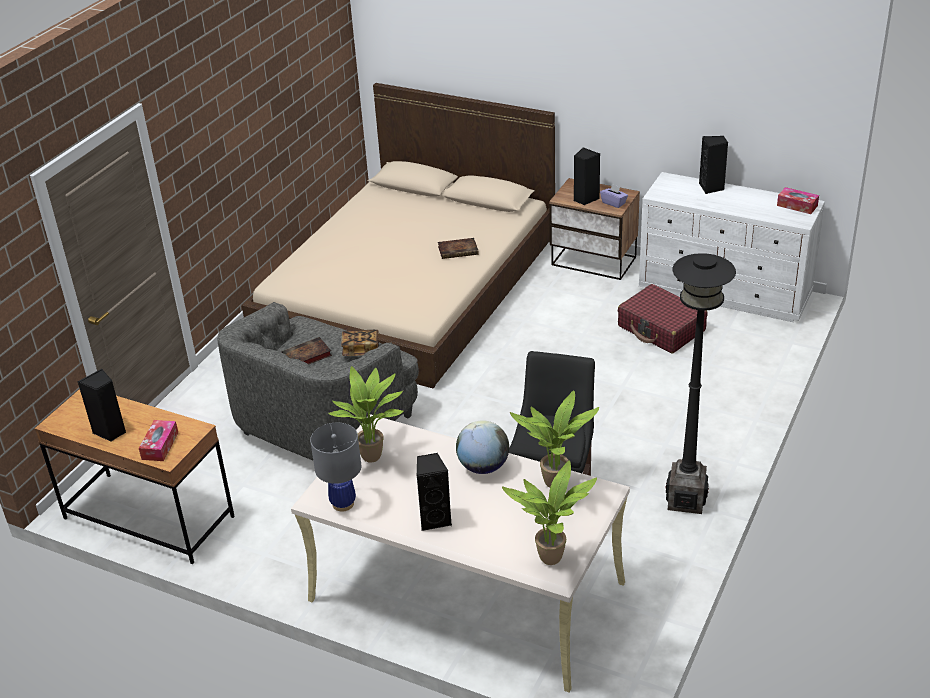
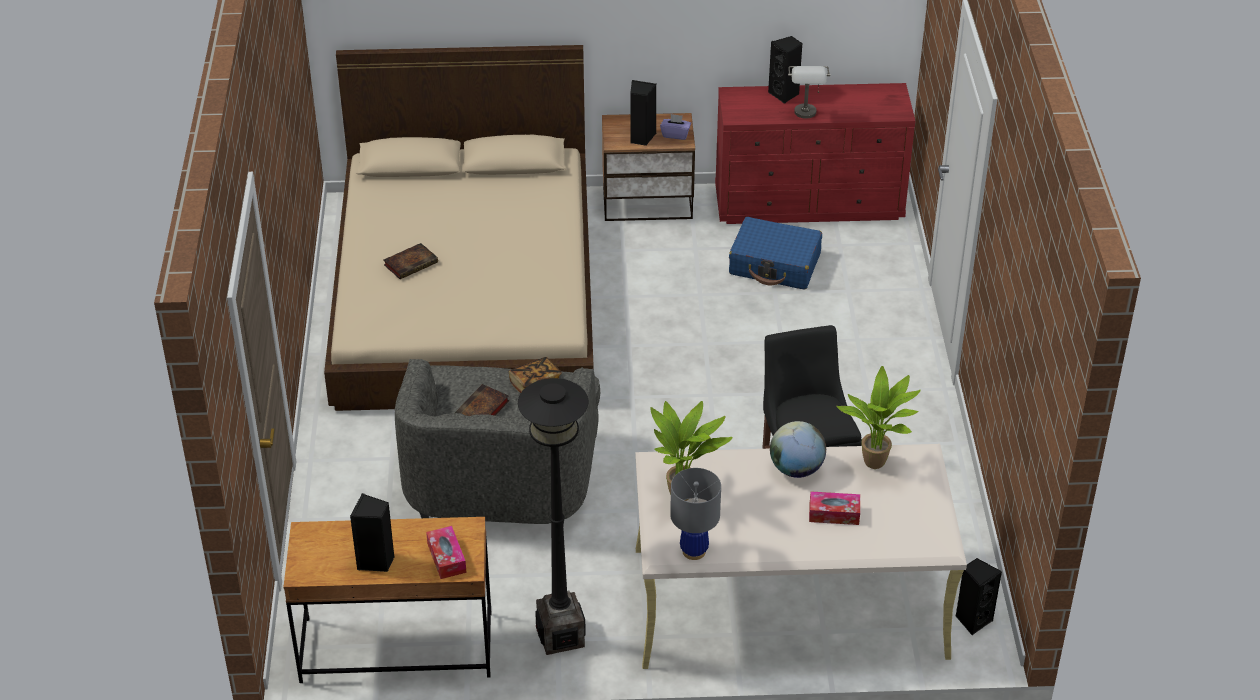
camera: 30 degrees left, 5 degrees up
(434, 519) = (793, 535): black speaker -> black speaker (972, 620)
(459, 250) = (533, 235): book -> book (411, 263)
(552, 561) = (930, 537): potted plant -> none
(661, 329) = (775, 264): red suitcase -> blue suitcase
(685, 500) = (925, 441): black floor lamp -> black floor lamp (560, 636)
(716, 207) = (806, 116): none -> grey table lamp
(725, 292) = (810, 203): white dresser -> red dresser
(797, 205) = (883, 95): tissue box -> tissue box (834, 514)

